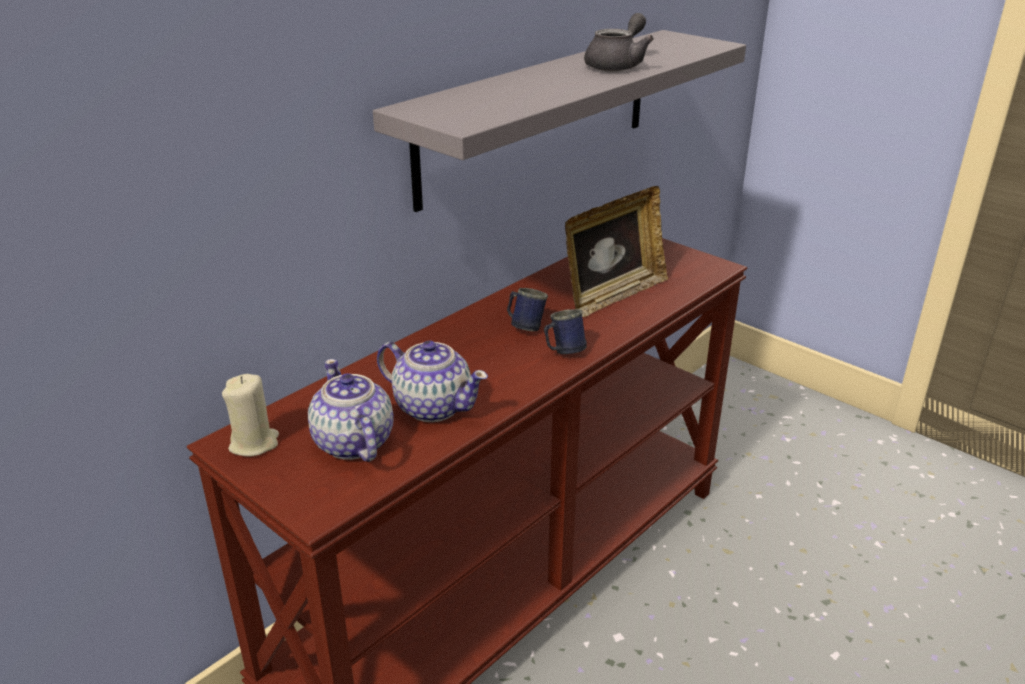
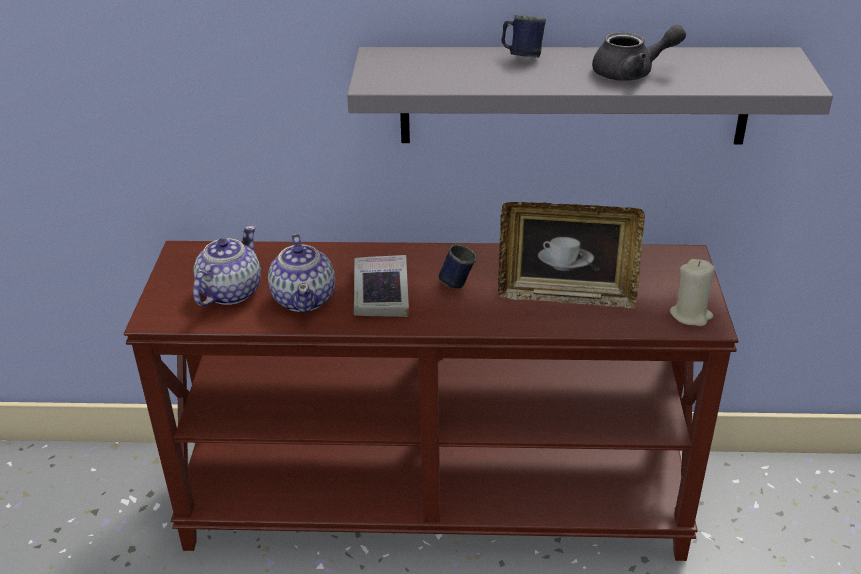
camera: 50 degrees right, 5 degrees up
(254, 443) = (191, 260): beige candle -> beige candle (691, 315)
(485, 366) = (381, 292): none -> book
(563, 352) = (445, 315): blue mug -> blue mug (521, 57)

